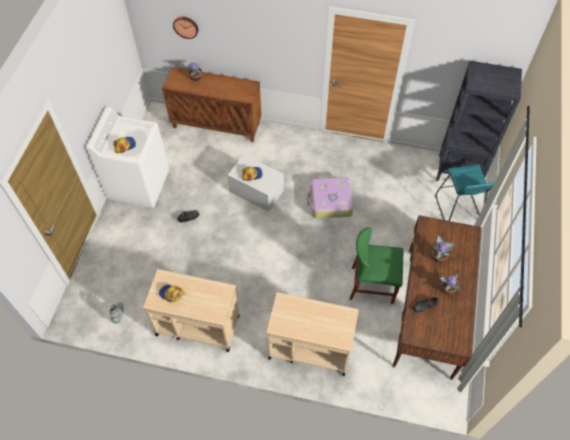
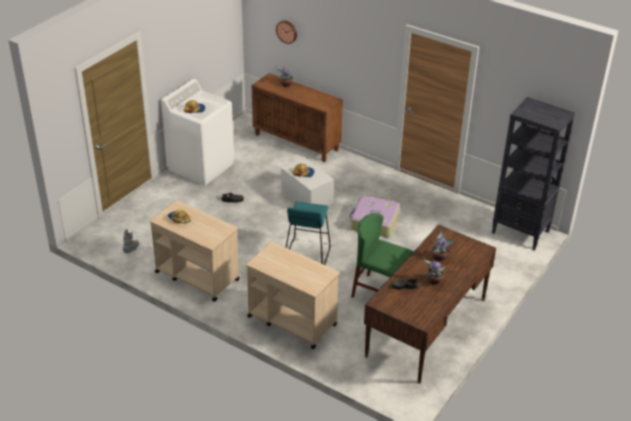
camera: 20 degrees right, 20 degrees down
(457, 208) = (502, 259): turquoise stool -> turquoise stool (307, 255)

